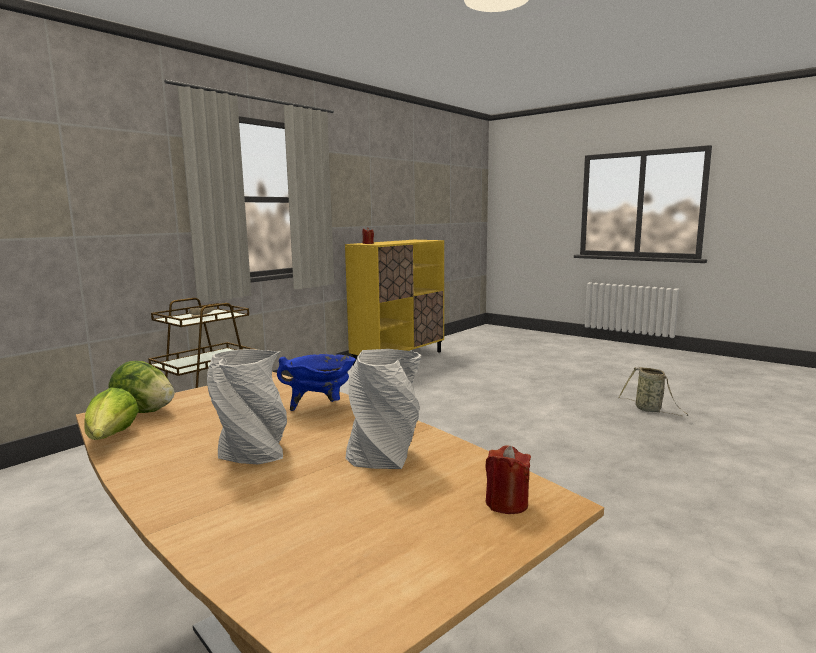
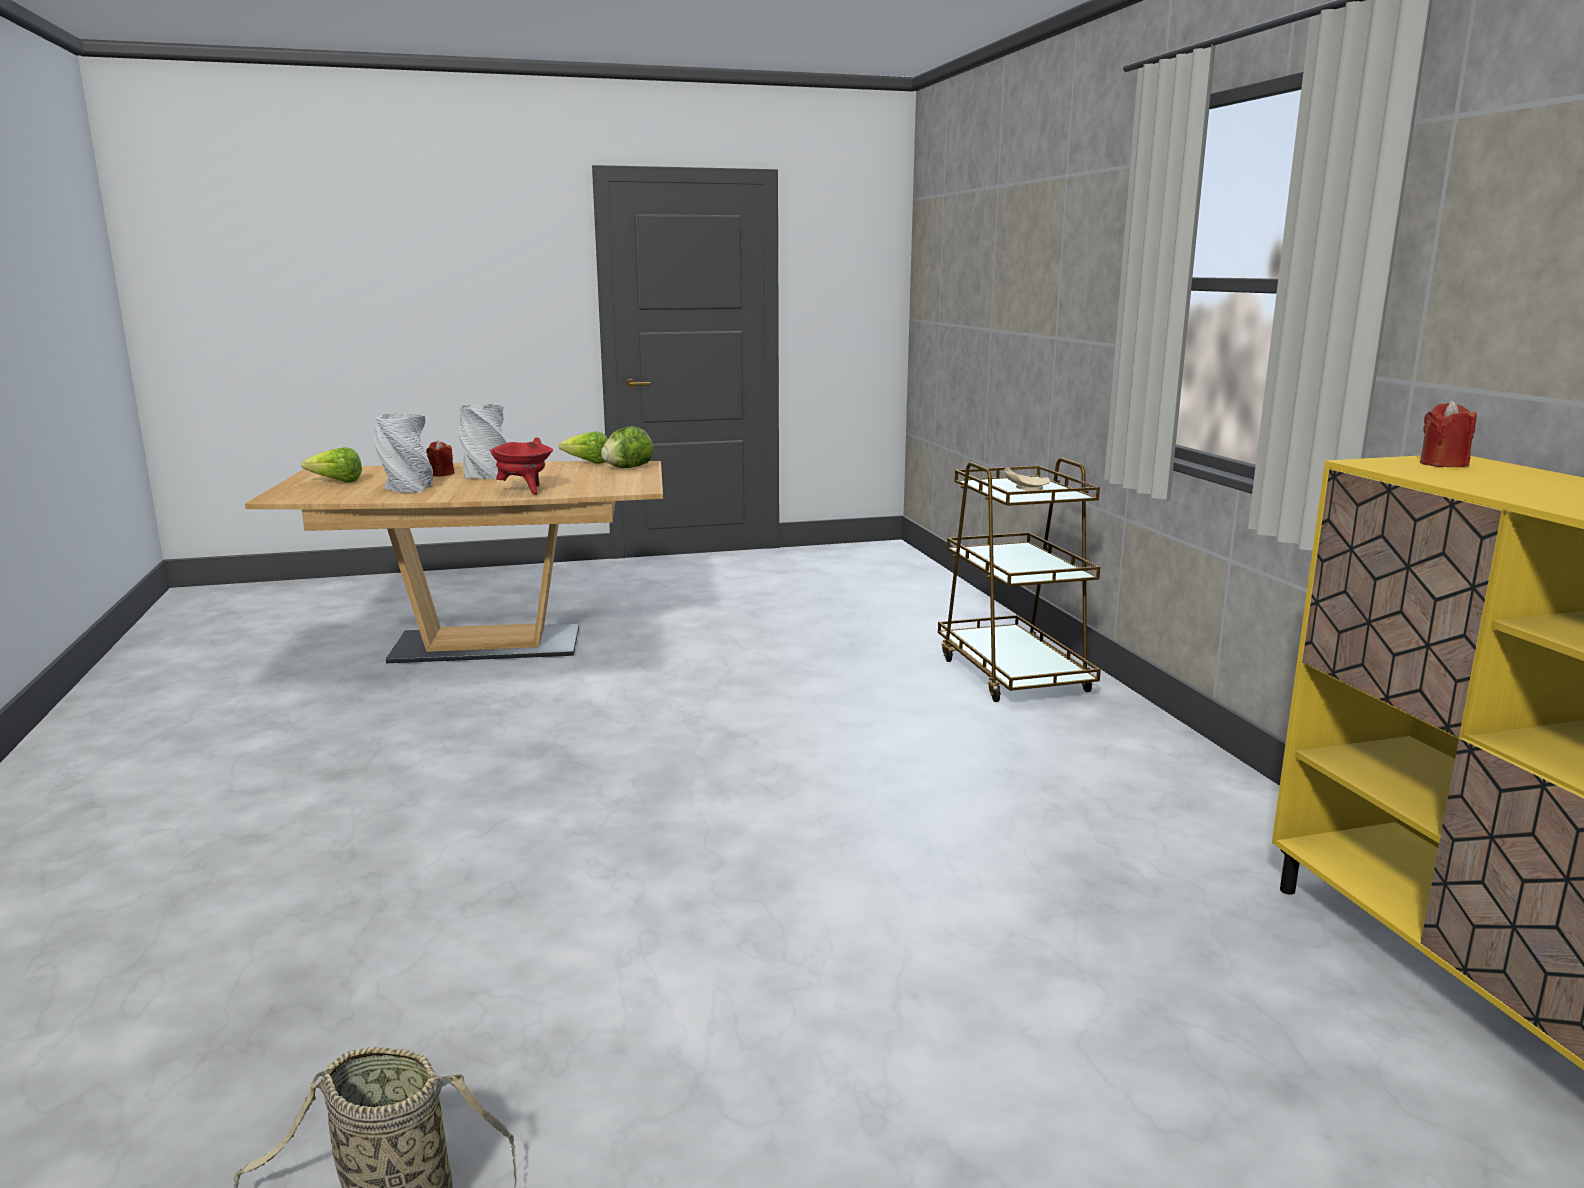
camera: 125 degrees right, 5 degrees up
(321, 407) = (524, 491): blue cooking pot -> red cooking pot
(413, 529) = (337, 482): none -> lettuce
(506, 503) = (301, 493): red candle -> red candle (442, 474)

